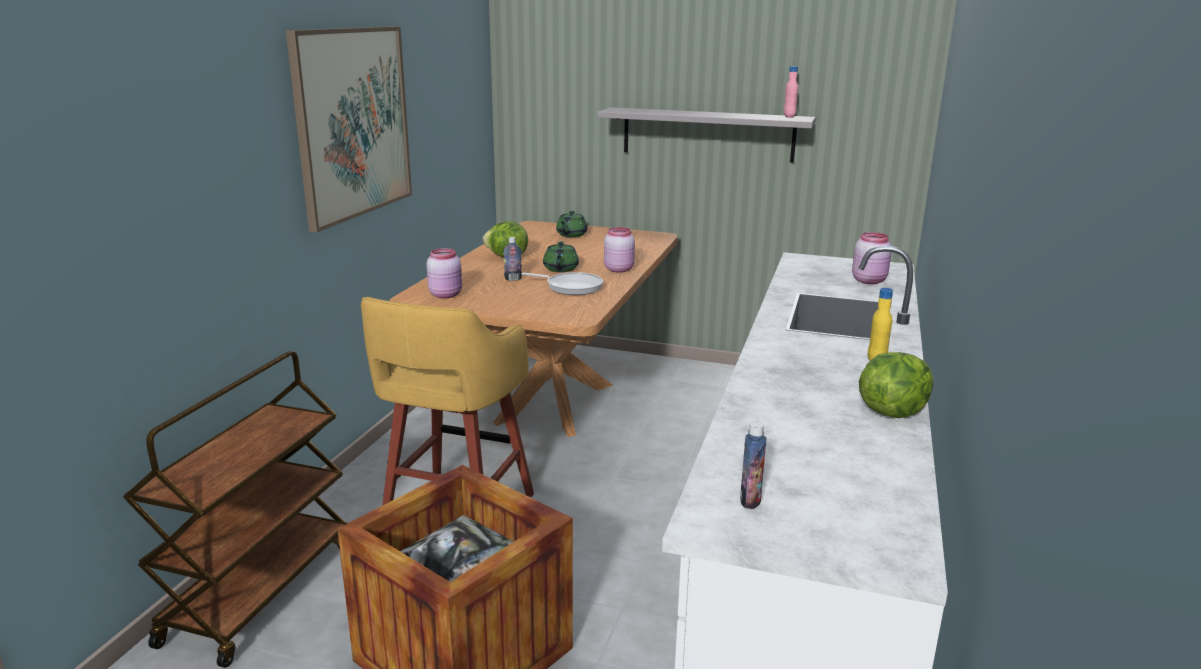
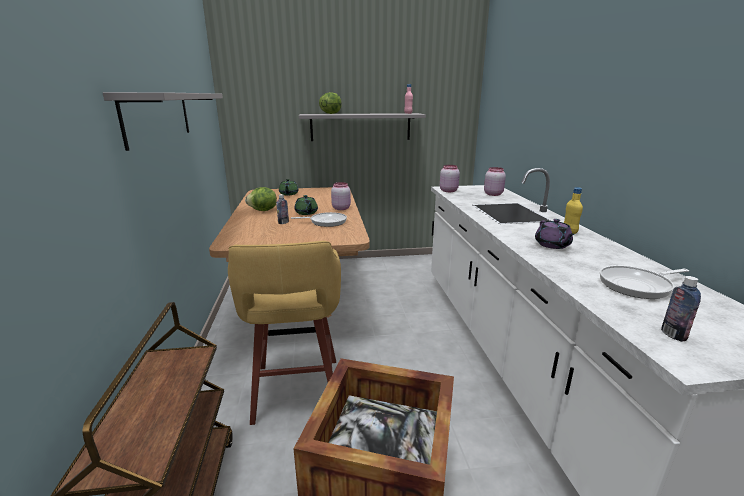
camera: 25 degrees left, 0 degrees up
(353, 123) = (158, 116): picture -> grey shelf
(446, 295) = (249, 239): pink jar -> pink jar (448, 191)
(808, 374) = (552, 245): none -> purple teapot
(825, 446) = (637, 285): none -> frying pan
(892, 411) = (626, 257): lettuce -> lettuce (330, 114)

